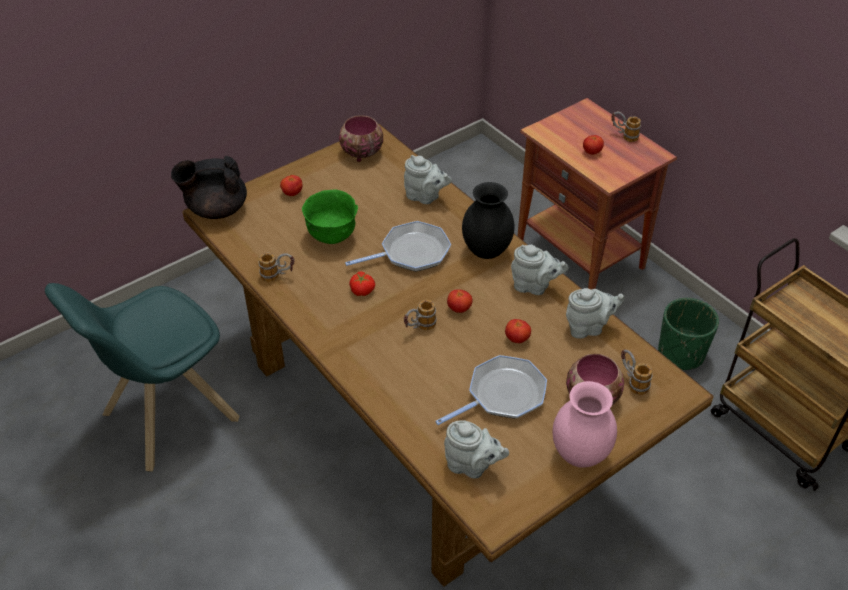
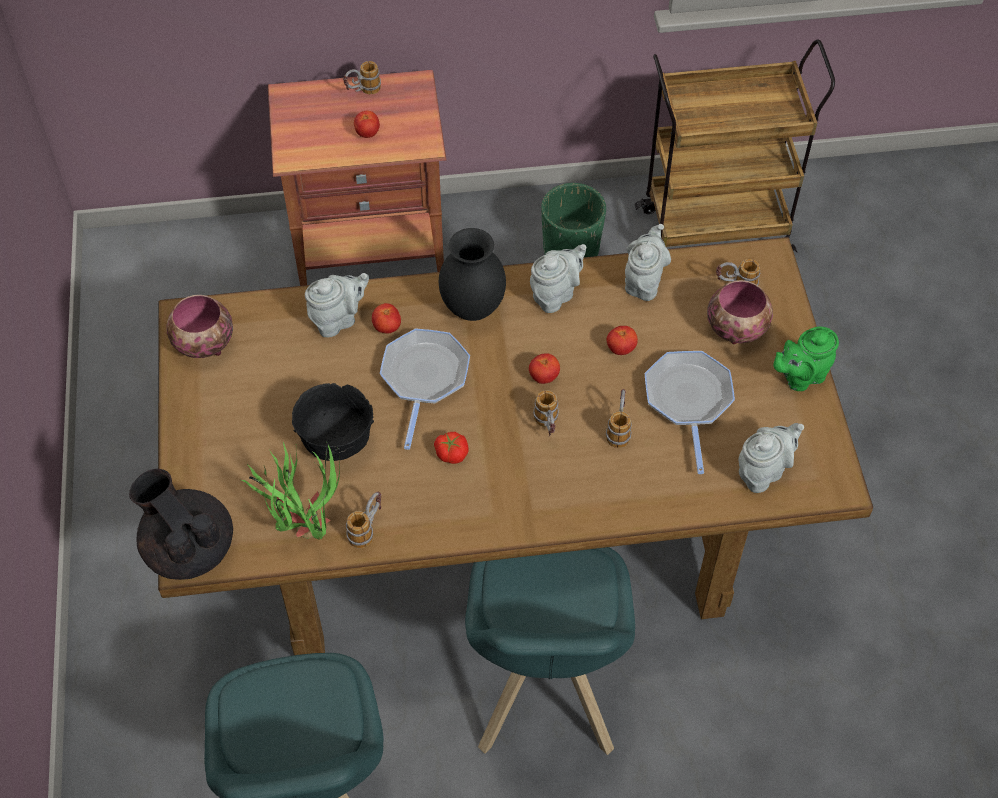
camera: 60 degrees left, 10 degrees up
(216, 209) = (189, 548): black teapot -> black teapot turned 120 degrees clockwise
(263, 247) = (302, 523): none -> potted plant
(292, 193) = (224, 451): tomato -> tomato (387, 327)
(317, 499) = (545, 687): none -> turquoise chair
(332, 236) = (336, 442): green bowl -> black bowl
(446, 366) = (618, 428): none -> mug
(581, 455) = (800, 376): pink vase -> green teapot

